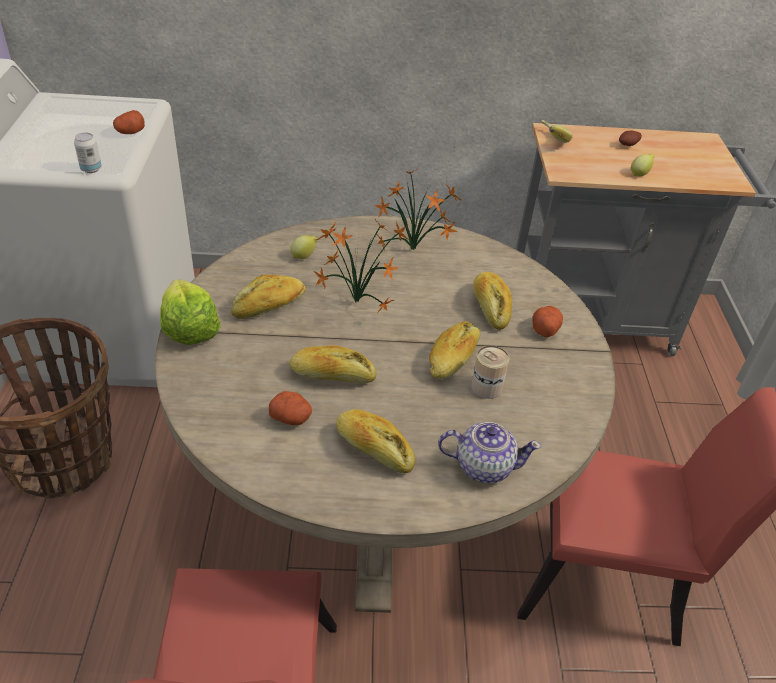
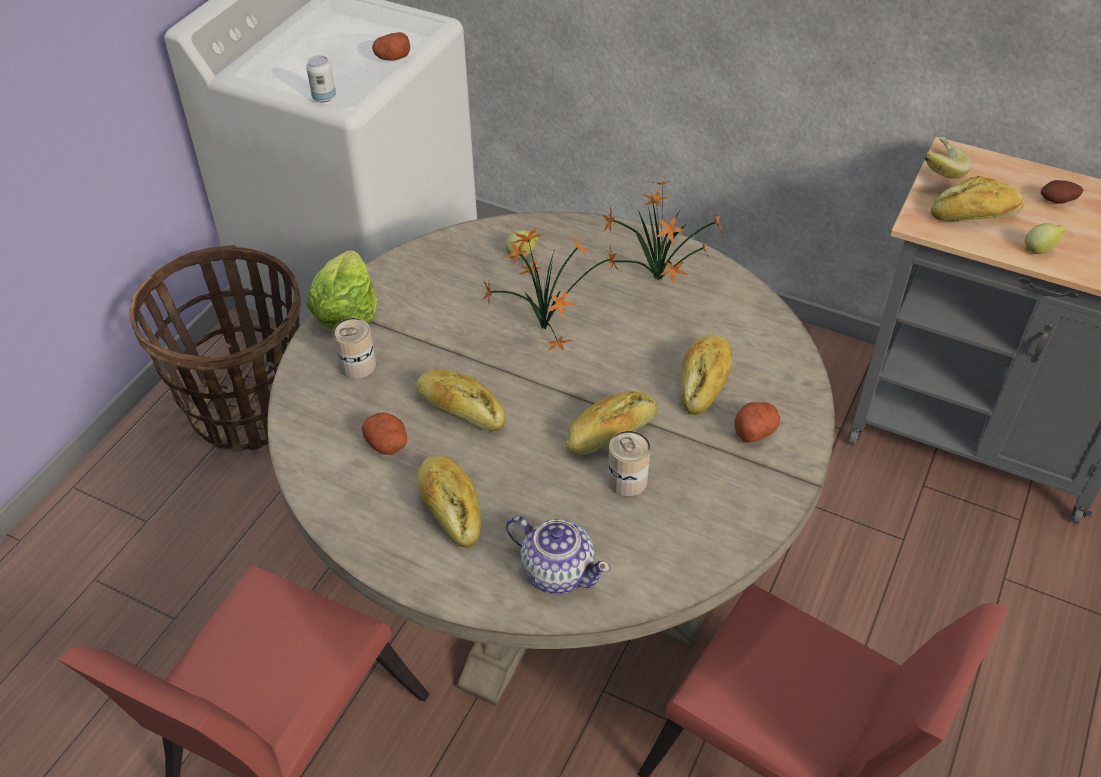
camera: 30 degrees right, 5 degrees up
(227, 367) = (358, 365): none -> can
(269, 306) = (445, 307): bread -> bread (975, 214)

